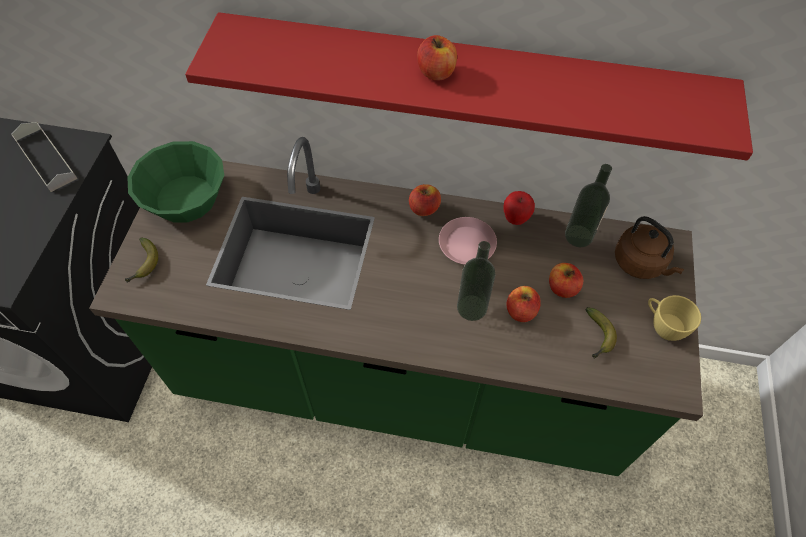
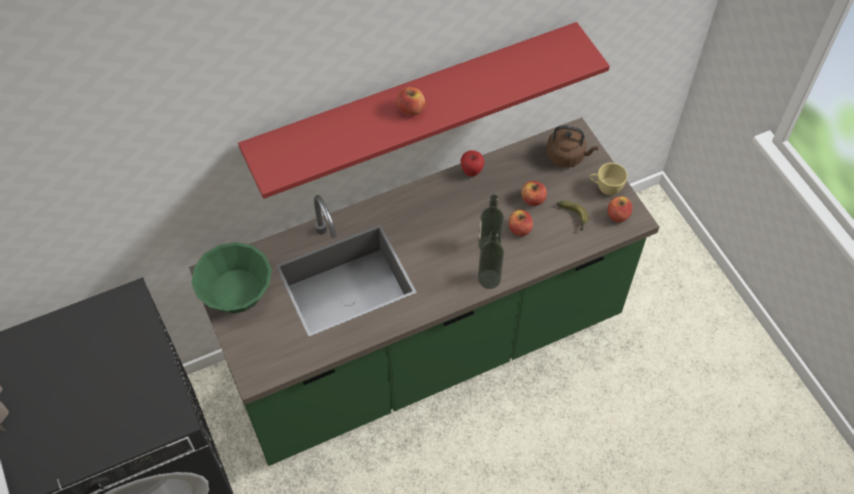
camera: 35 degrees left, 0 degrees up
(45, 159) = (112, 323): grey tray -> none
(143, 264) = (252, 350): banana -> none
(424, 208) = (408, 199): apple -> apple (618, 215)
(467, 244) = (454, 206): pink plate -> none
(578, 236) = (518, 160): bottle -> bottle (489, 279)

